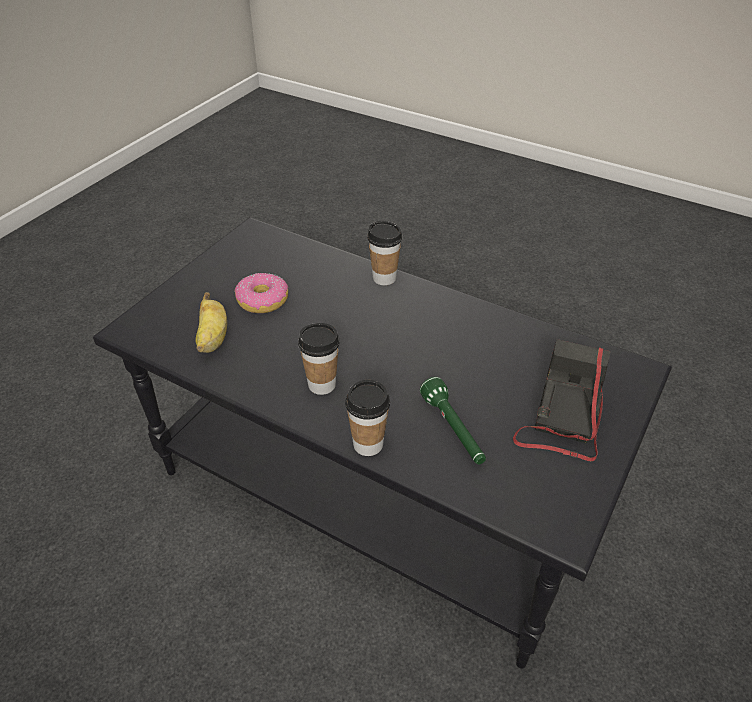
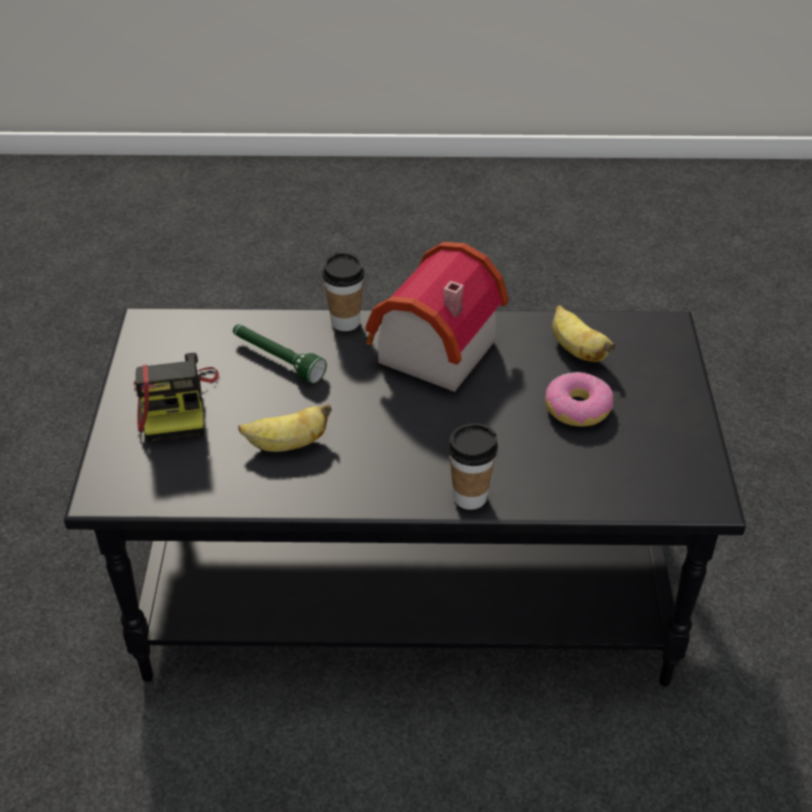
camera: 150 degrees right, 0 degrees up
(322, 384) = (428, 351): cup -> toy house
(484, 354) = (287, 444): none -> banana

